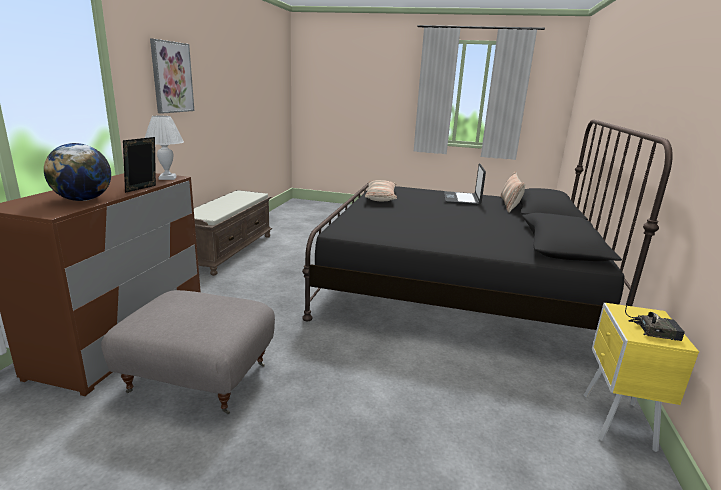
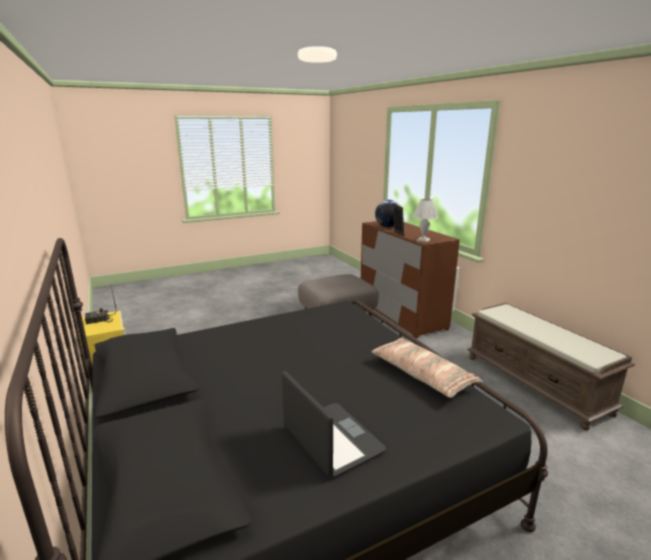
camera: 140 degrees right, 0 degrees up
(172, 77) = (554, 182): picture -> none
(510, 204) = (241, 470): pillow -> none

